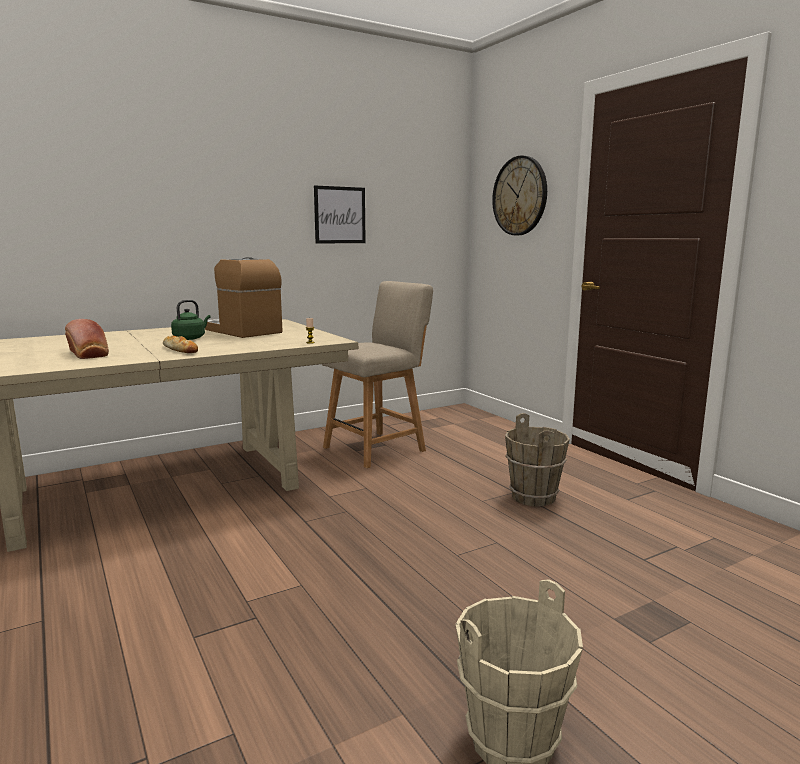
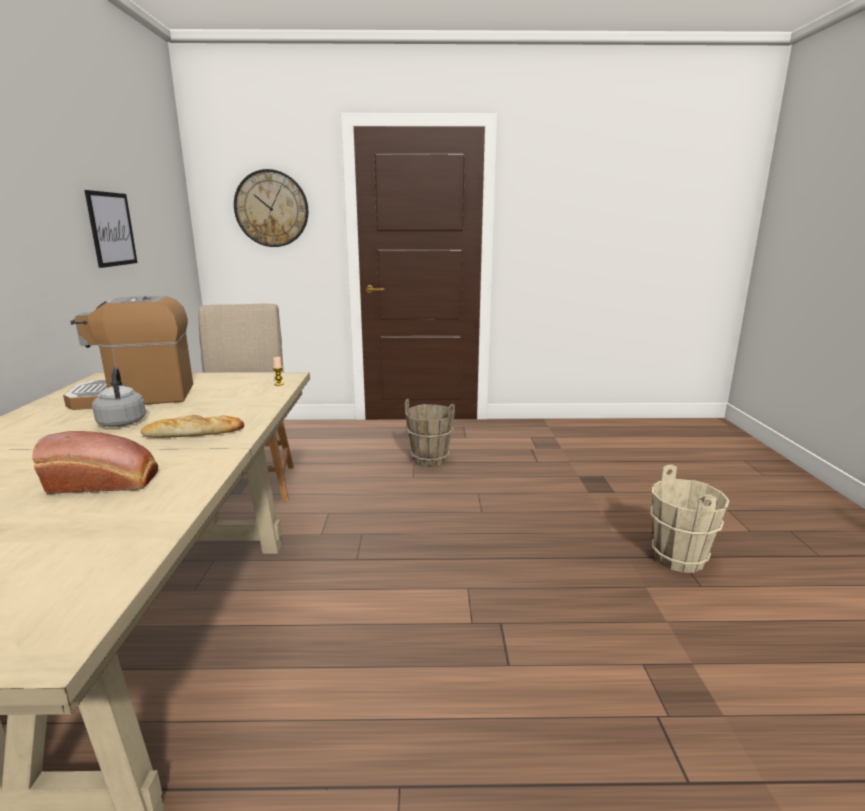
camera: 60 degrees left, 5 degrees up
(190, 338) = (122, 422): green kettle -> grey kettle

